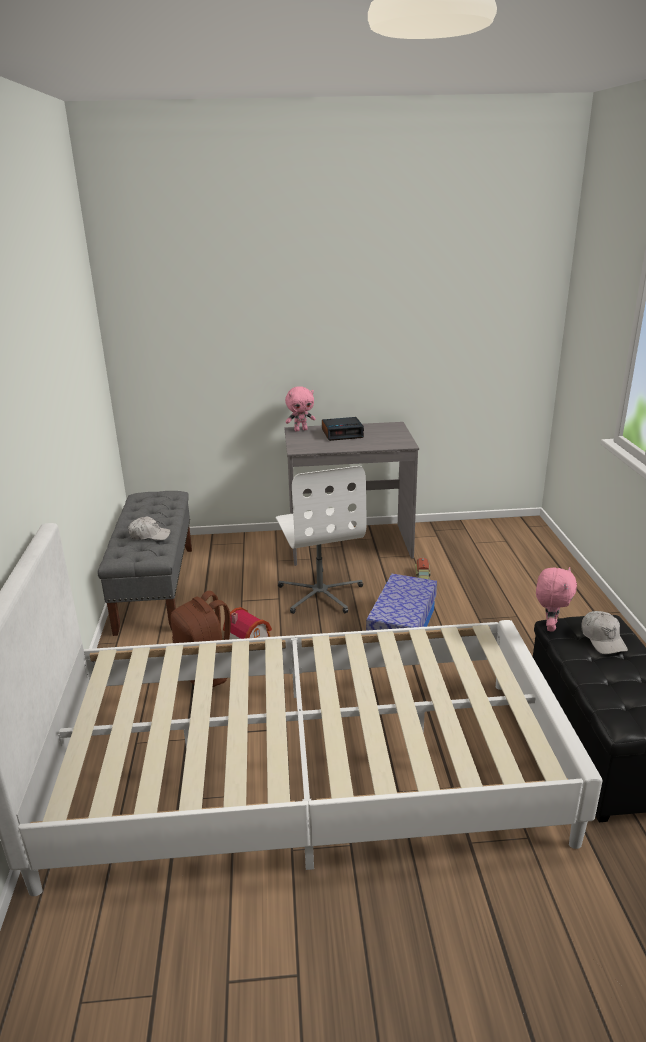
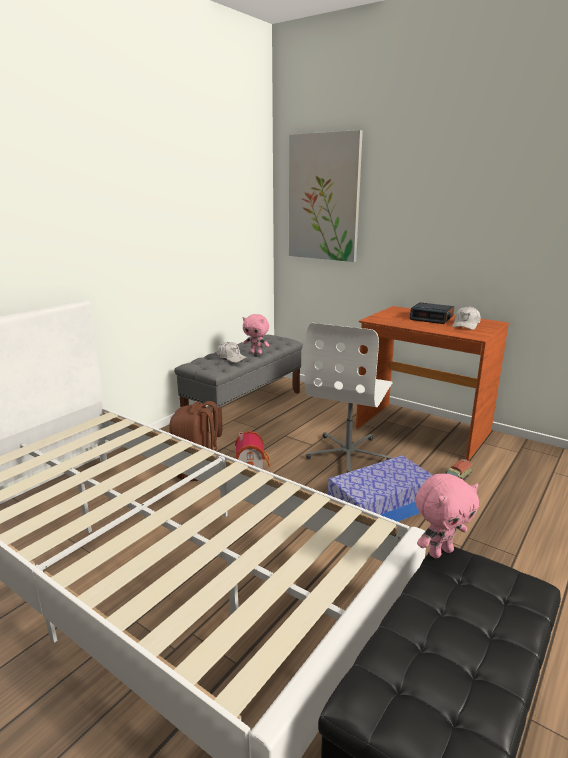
camera: 40 degrees right, 5 degrees down
(178, 318) = (324, 198): none -> picture
(301, 430) = (401, 309): pink plush toy -> pink plush toy (256, 353)
(349, 545) = (422, 430): grey desk -> brown desk
(602, 639) = (484, 598): white cap -> white cap (466, 325)

